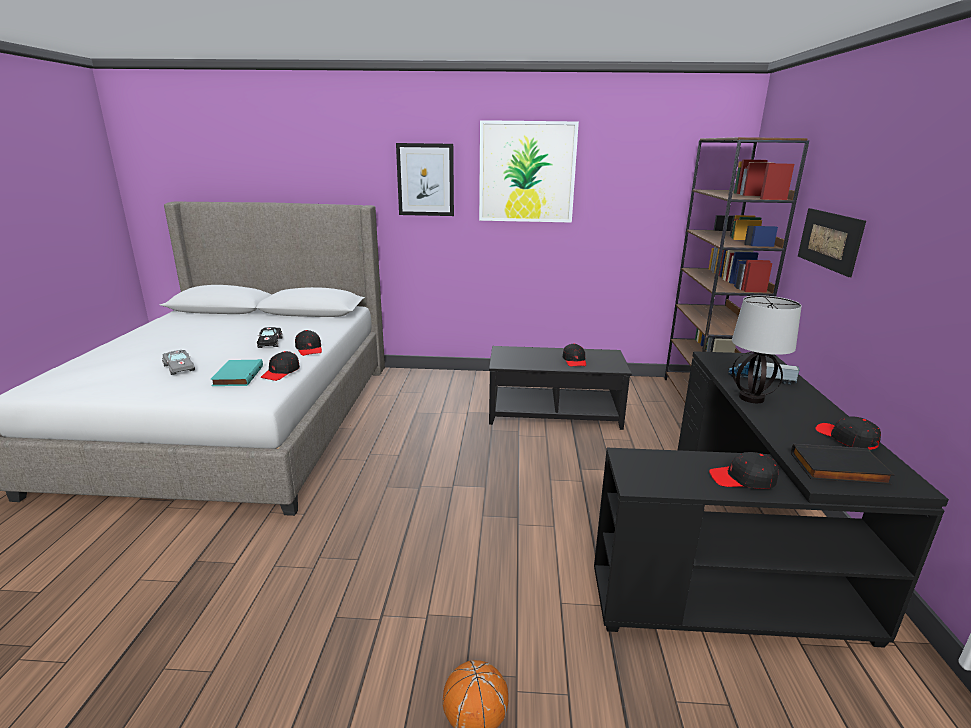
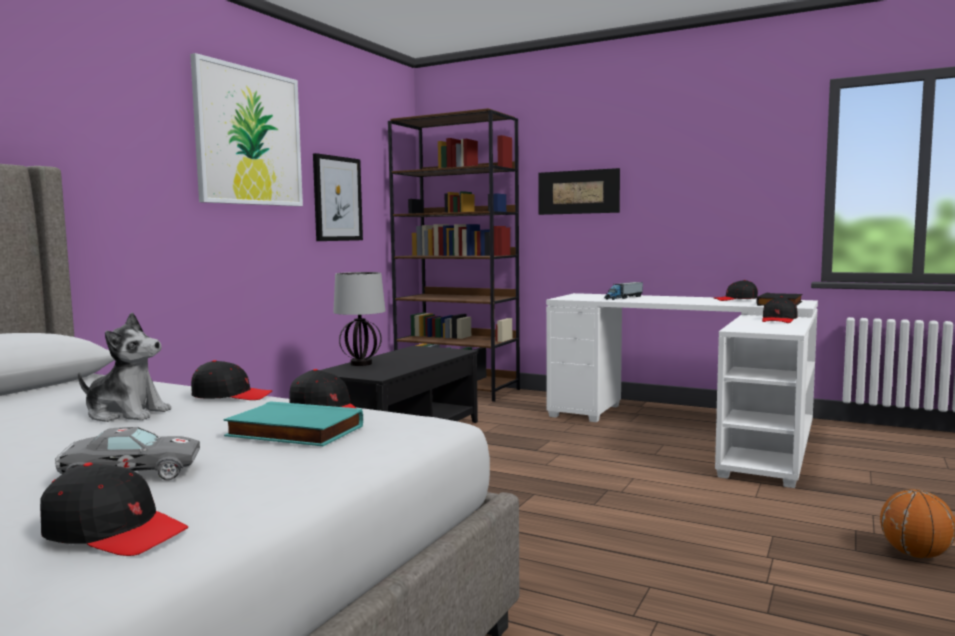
camera: 65 degrees left, 15 degrees down
(270, 342) = (126, 414): black toy car -> plush toy
(425, 180) = (118, 132): picture -> picture (337, 199)
(574, 360) = (417, 357): black cap -> black cap (114, 532)
(738, 548) = (696, 430): black desk -> white desk
(752, 398) = (659, 301): table lamp -> table lamp (361, 364)

